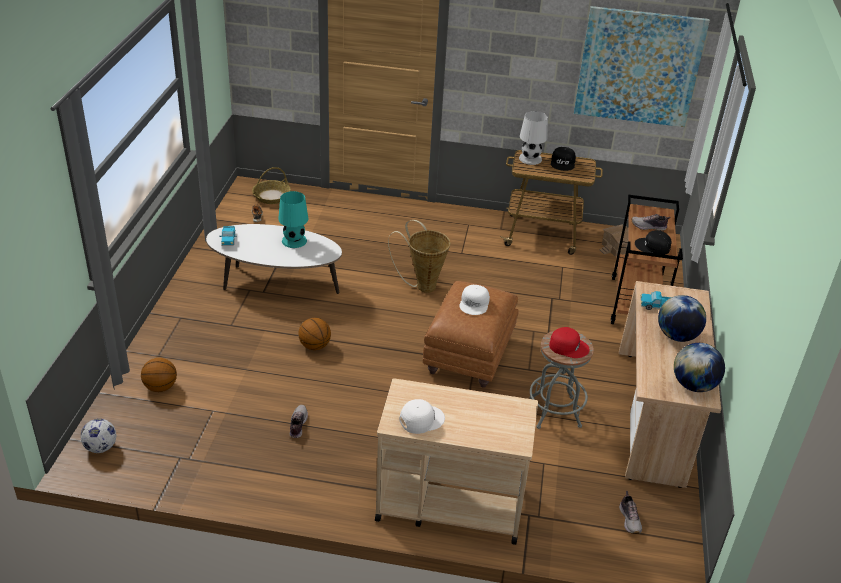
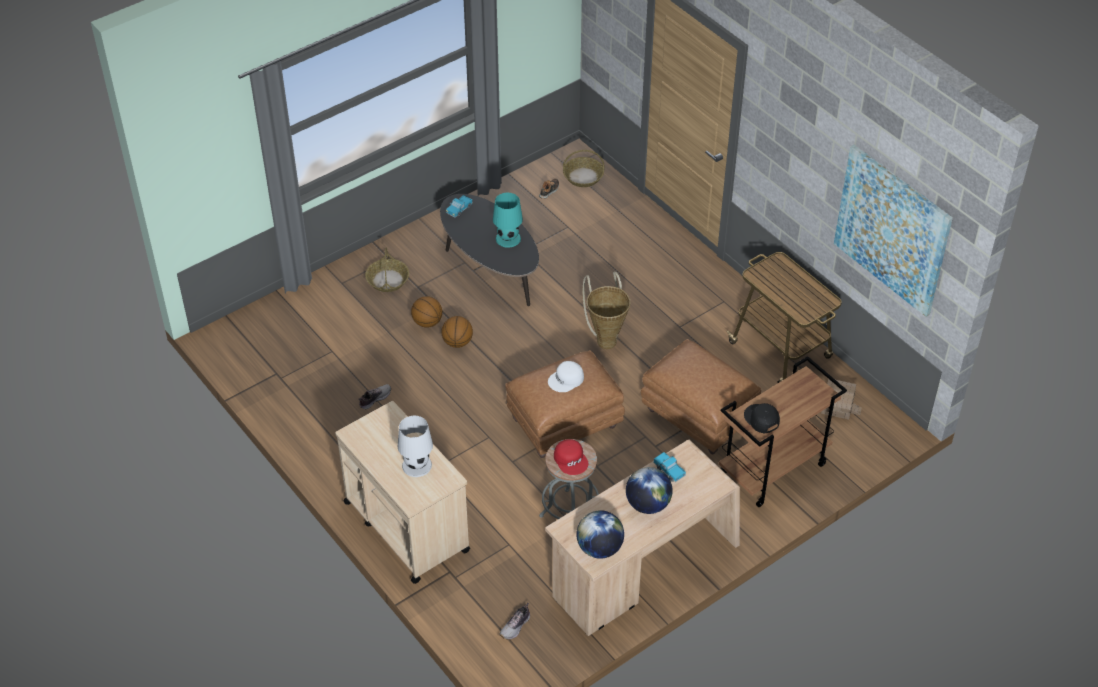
camera: 45 degrees right, 10 degrees up
(101, 447) = (238, 334): football -> none
(160, 387) = (317, 310): basketball -> basketball (427, 322)
(198, 333) = (387, 280): none -> basket
(276, 284) = (490, 269): white coffee table -> black coffee table
(421, 419) = (372, 442): white cap -> none
(530, 158) = (779, 267): white table lamp -> white table lamp (417, 465)
(548, 300) = (697, 417): none -> brown ottoman
(563, 163) = (804, 289): black cap -> none
(649, 227) = (788, 399): shoe -> none

